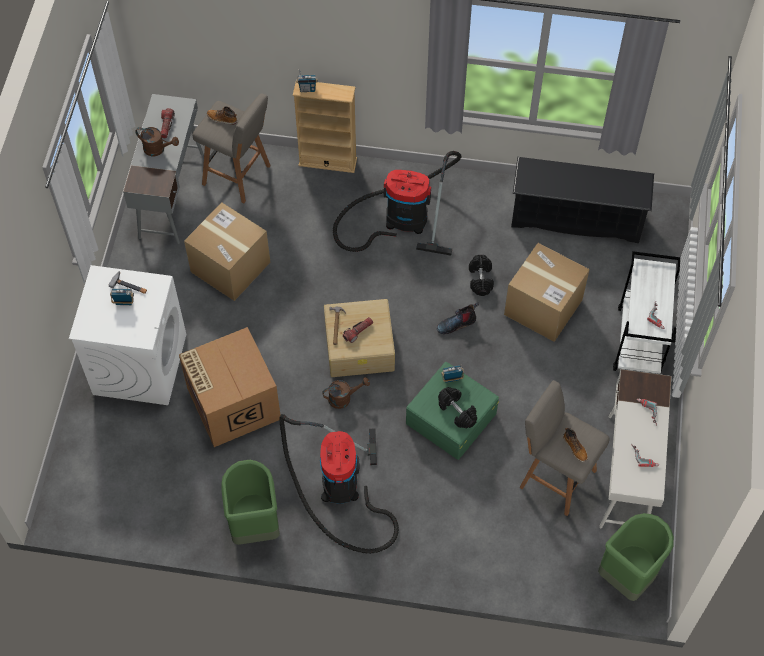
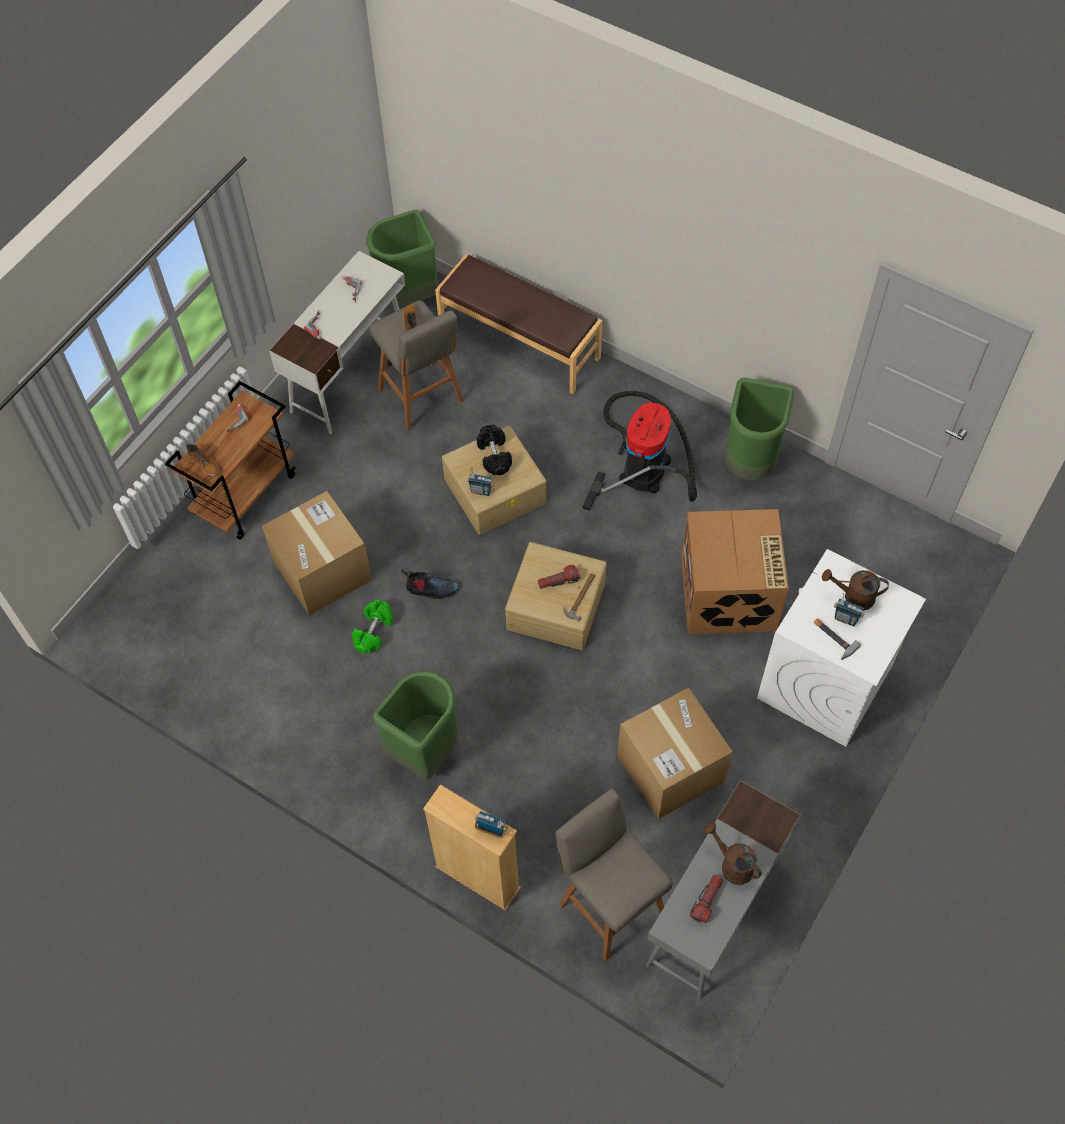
camera: 155 degrees left, 0 degrees up
(222, 119) = (622, 884): boot -> boot (204, 464)
(344, 398) = (601, 554): brown watering can -> brown watering can (853, 597)
(401, 219) = (424, 750): vacuum cleaner -> green trash can
(450, 418) = (496, 490): green storage box -> beige storage box
(480, 279) = (373, 632): black dumbbell -> green dumbbell
(503, 566) = (520, 342): none -> brown bench
(576, 218) = (211, 664): black shoe rack -> none
(639, 342) = (246, 494): white cart -> brown cart

